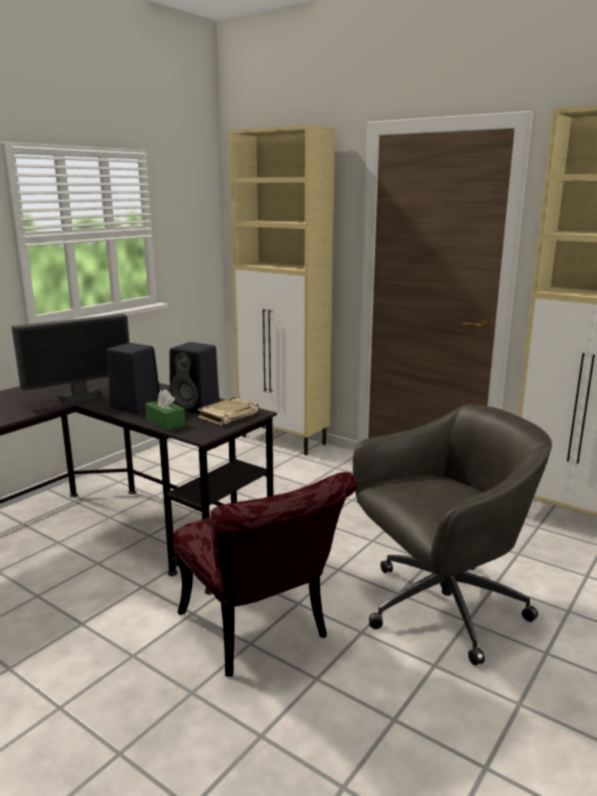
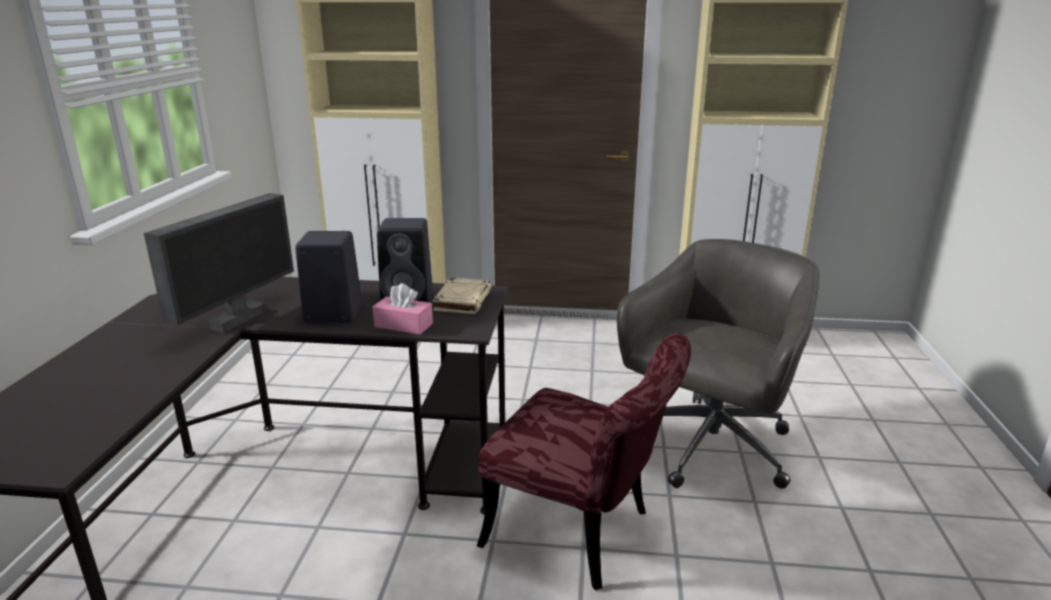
camera: 30 degrees left, 5 degrees up
(165, 422) = (403, 325): green tissue box -> pink tissue box

